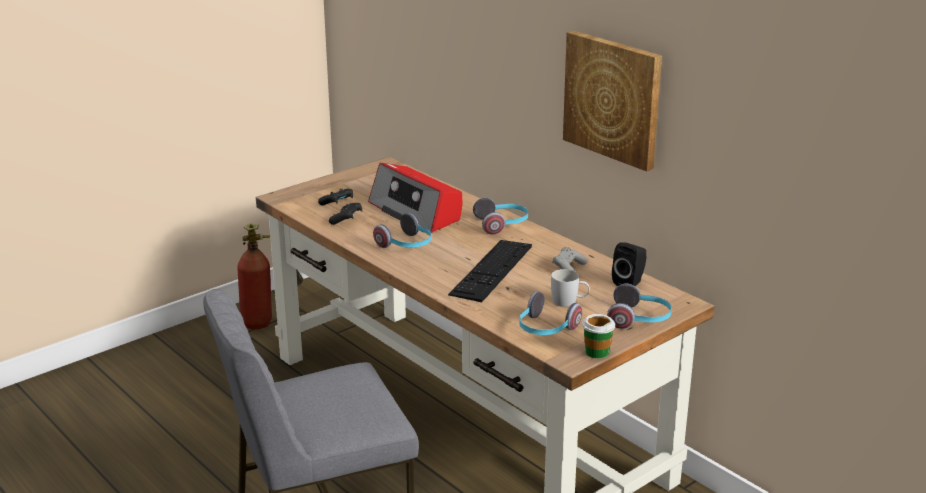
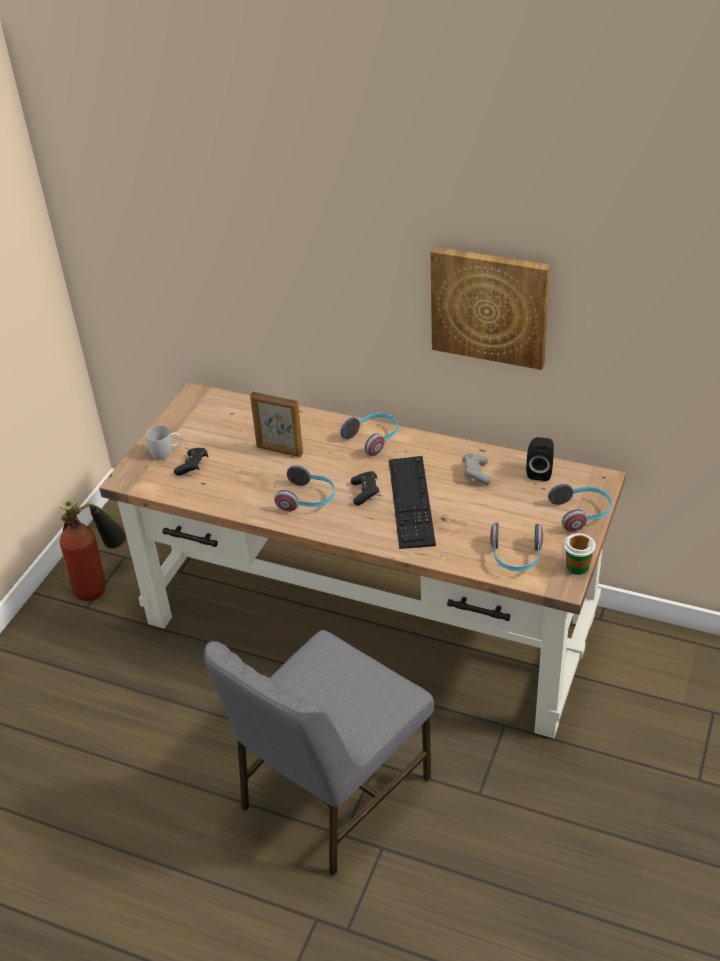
camera: 25 degrees left, 15 degrees up
(347, 220) = (221, 486): black game controller -> black game controller (365, 493)
(416, 212) = (279, 451): radio -> picture frame
(569, 302) = (508, 515): white mug -> white mug (166, 452)

